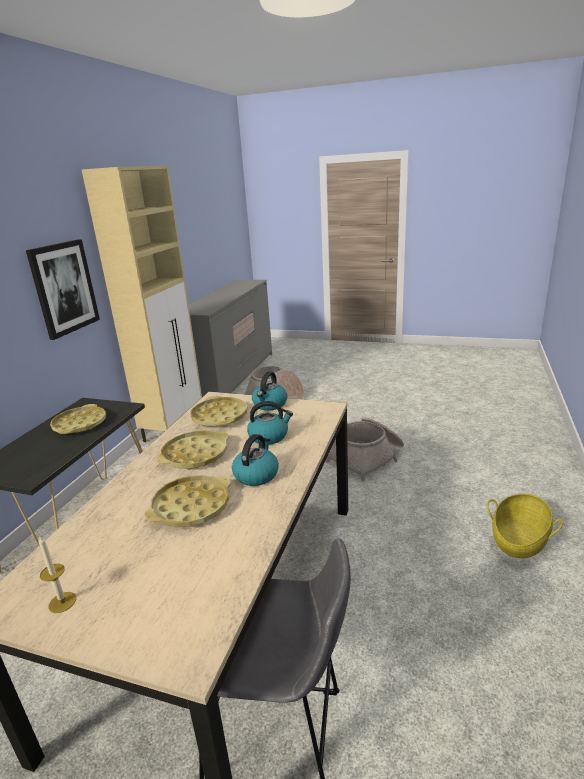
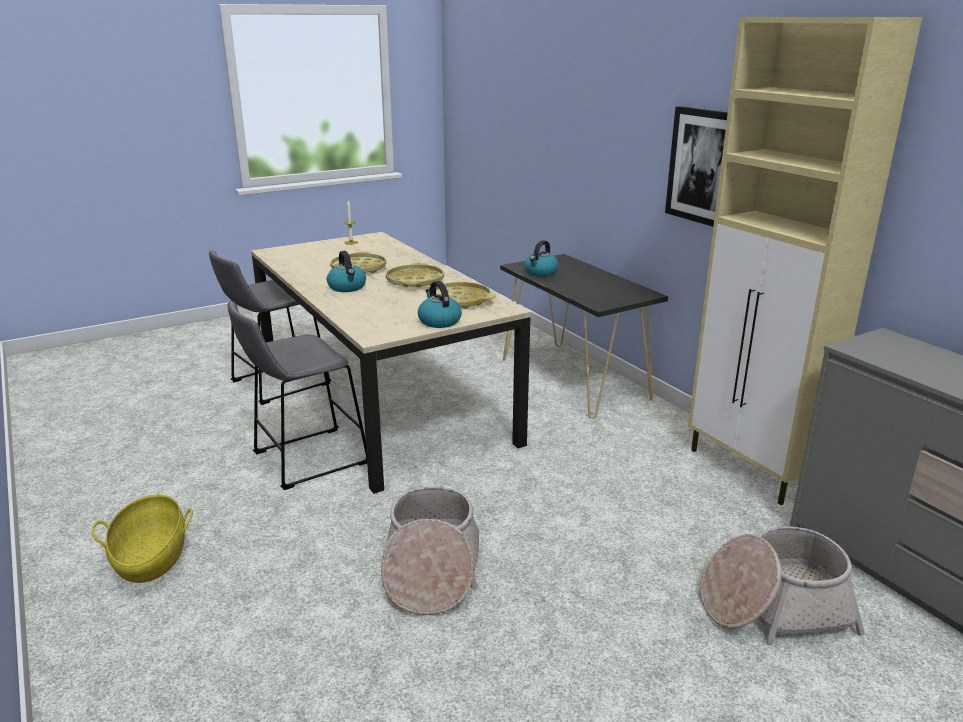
camera: 130 degrees right, 0 degrees up
(80, 424) = (591, 286): yellow tray -> none
(269, 436) = (384, 304): kettle -> kettle (541, 272)
(363, 568) = (304, 459): none -> grey stool

